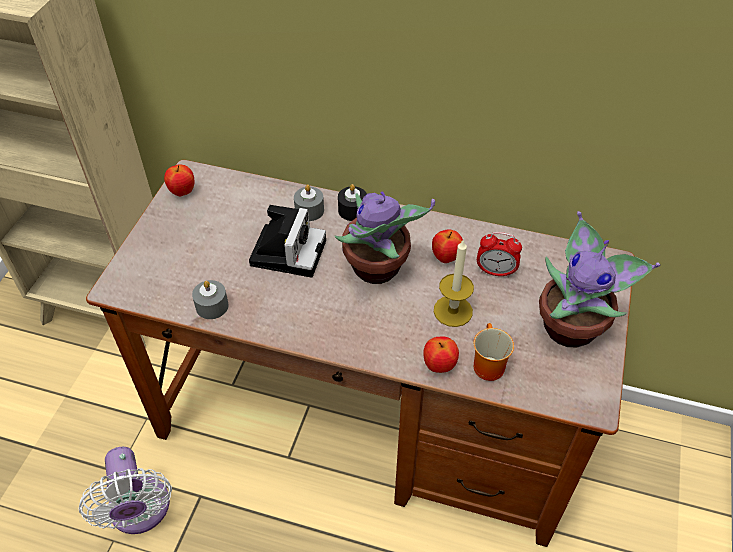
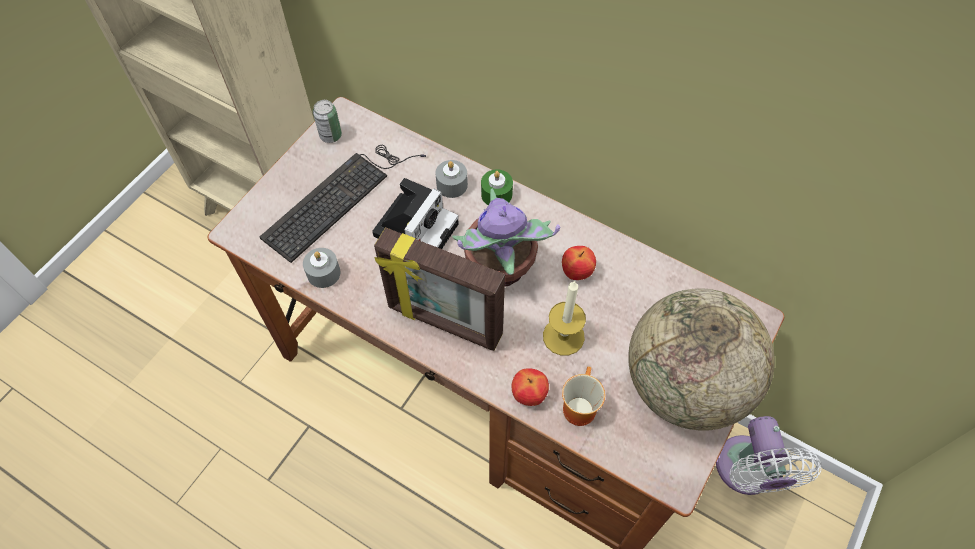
camera: 15 degrees right, 10 degrees up
(140, 512) = (250, 427): white fan -> white fan (747, 472)
(182, 192) = (330, 135): apple -> can
(207, 240) = (340, 197): none -> keyboard
(340, 323) = (444, 323): none -> picture frame
(352, 210) = (496, 194): black candle -> green candle
(495, 271) = (624, 301): alarm clock -> none
(572, 326) = (684, 385): potted plant -> globe

